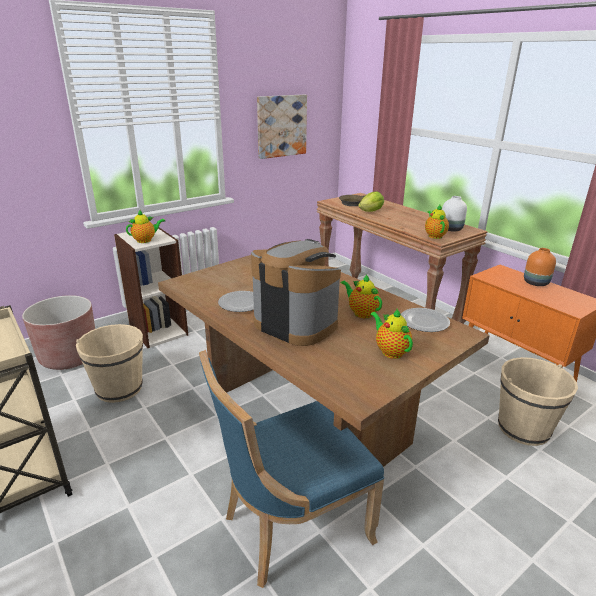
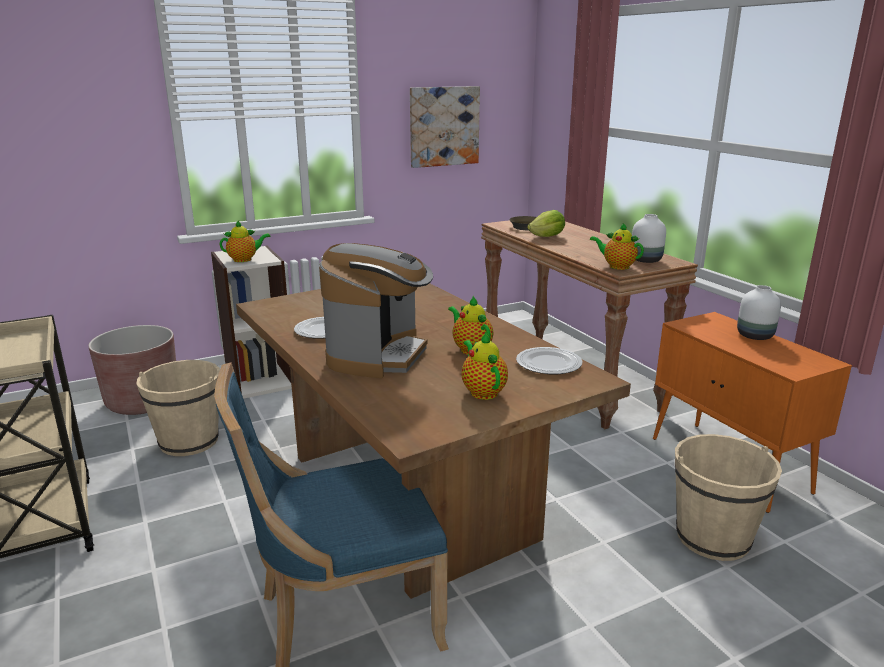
camera: 10 degrees right, 5 degrees down
(295, 324) = (378, 355): coffee machine -> coffee machine turned 60 degrees clockwise
(434, 235) = (616, 266): teapot -> teapot turned 60 degrees counterclockwise
(536, 283) = (756, 336): orange vase -> white vase

